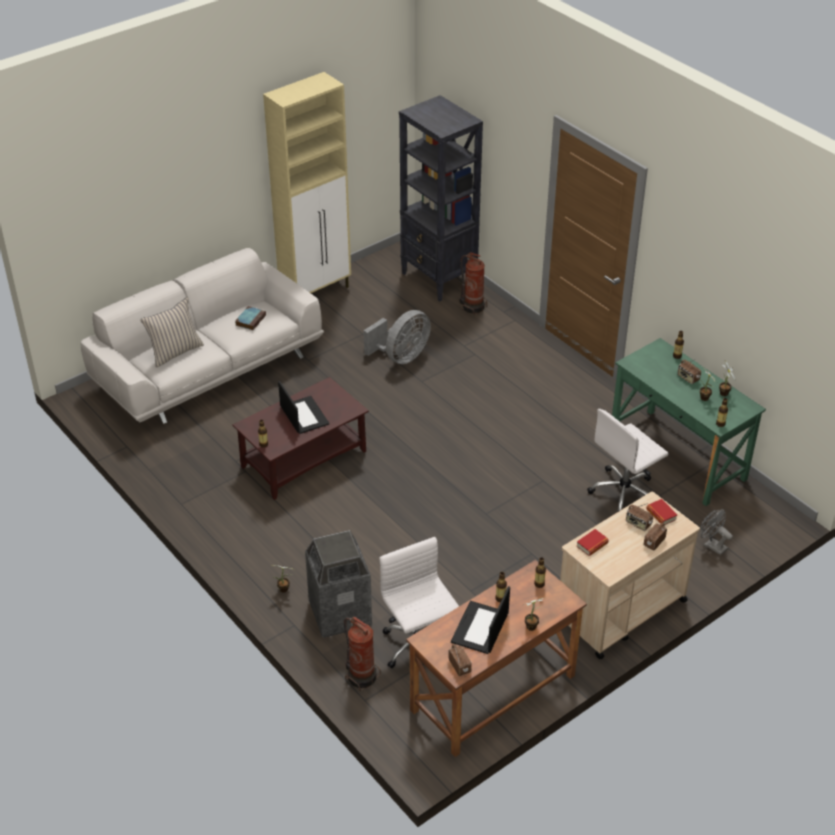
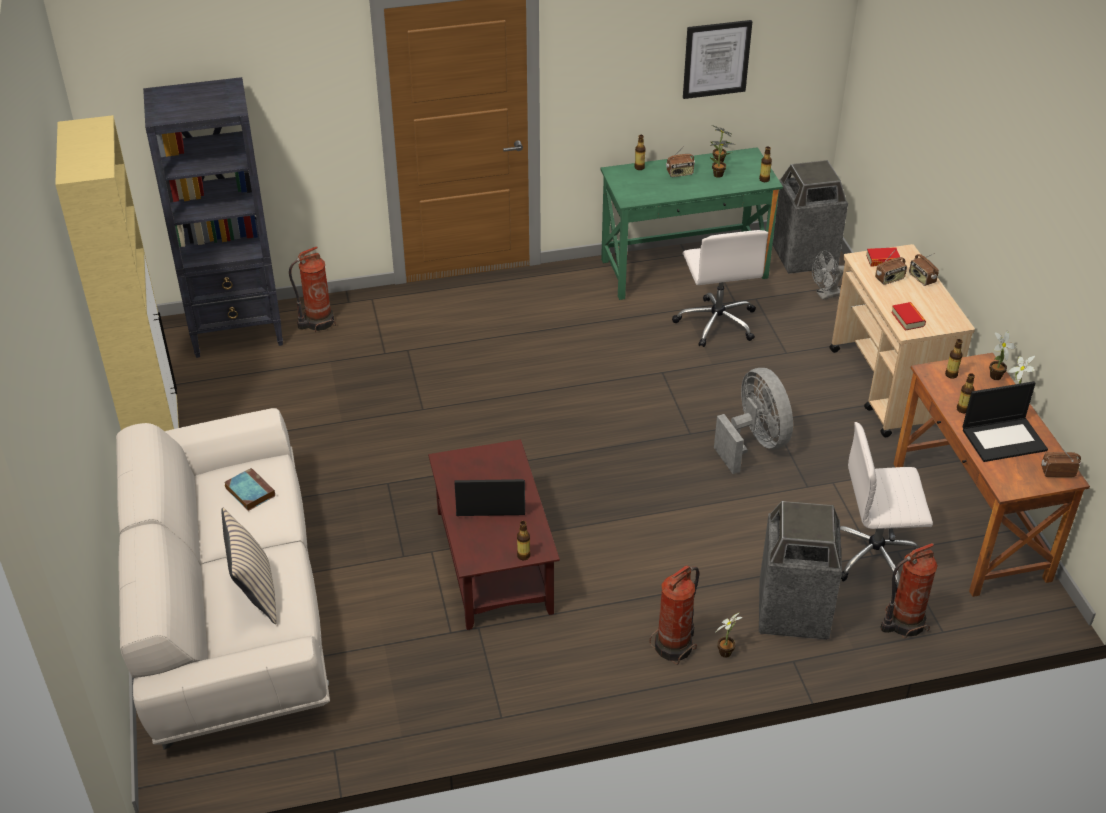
camera: 65 degrees left, 0 degrees up
(277, 563) = (675, 646): none -> fire extinguisher
(401, 357) = (362, 411): grey fan -> grey fan (754, 443)
(480, 628) = (1004, 439): laptop -> laptop turned 60 degrees counterclockwise
(554, 609) = (993, 377): none -> potted plant
(750, 314) = (716, 59): none -> picture
(754, 519) = (803, 256): none -> trash can

